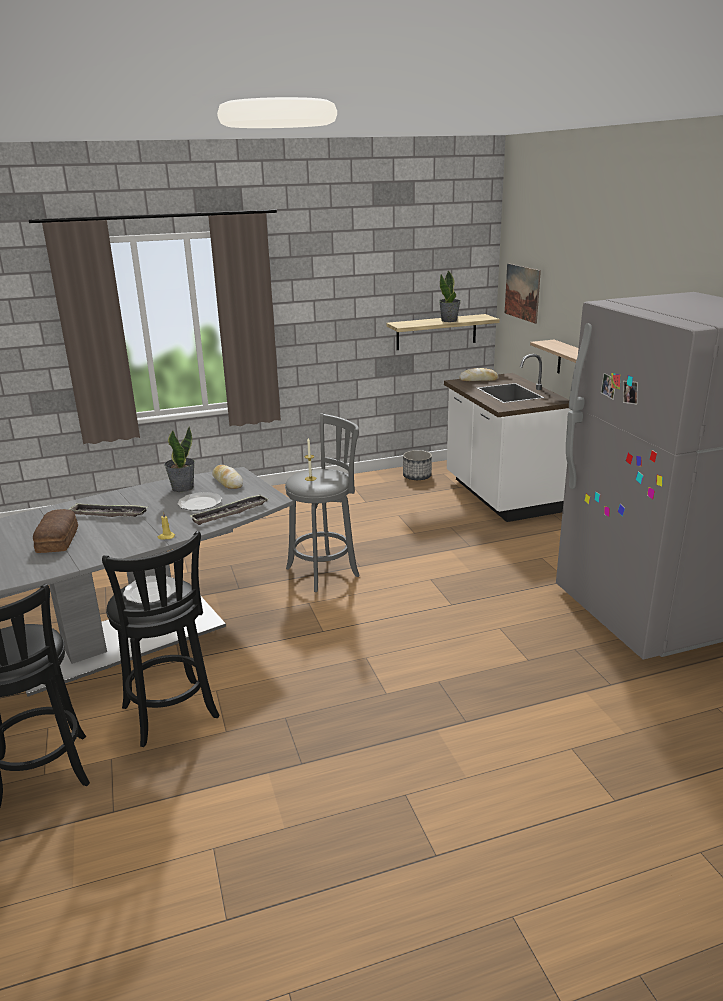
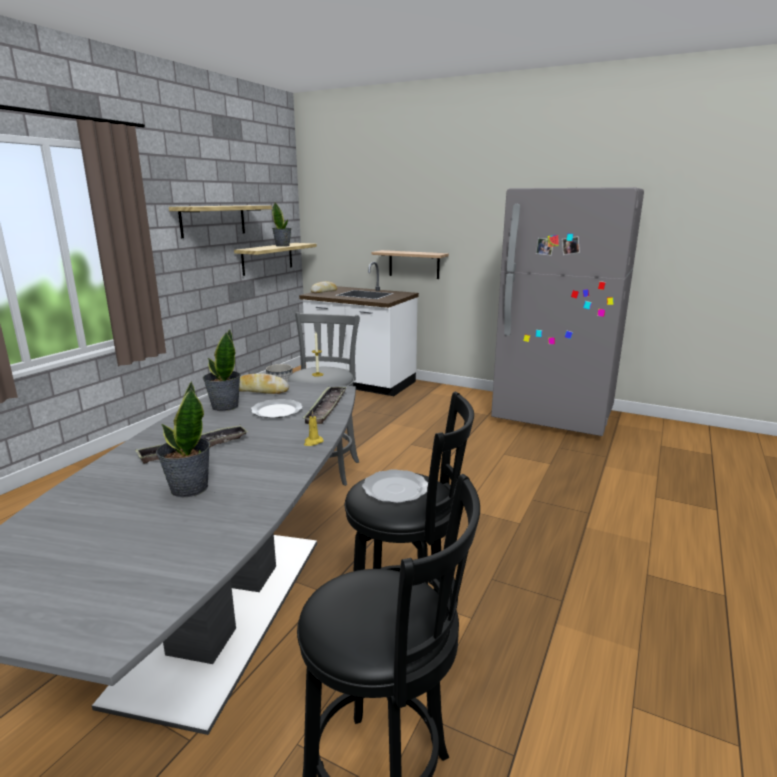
camera: 45 degrees left, 5 degrees down
(59, 539) = (188, 488): bread -> potted plant
(361, 293) = (213, 220): none -> shelf
(522, 292) = (335, 219): picture -> none

